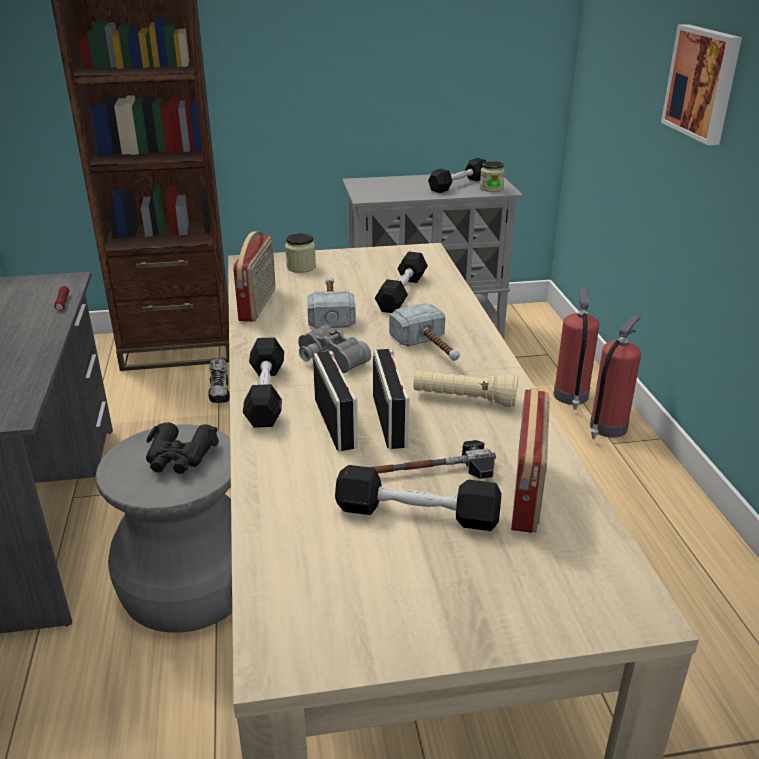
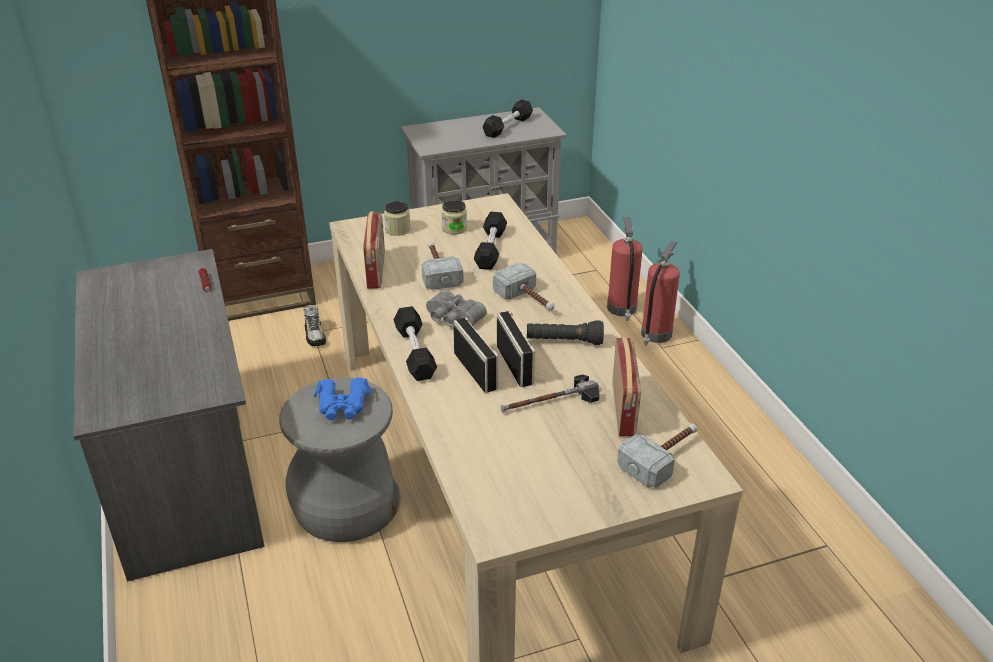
camera: 10 degrees left, 5 degrees up
(180, 456) = (342, 405): black binoculars -> blue binoculars
(417, 514) = (554, 432): black dumbbell -> none
(464, 399) = (564, 341): beige flashlight -> black flashlight
(491, 188) = (537, 129): jar -> jar (454, 228)
(573, 571) = (663, 458): none -> hammer
(703, 83) = (715, 58): picture -> none

